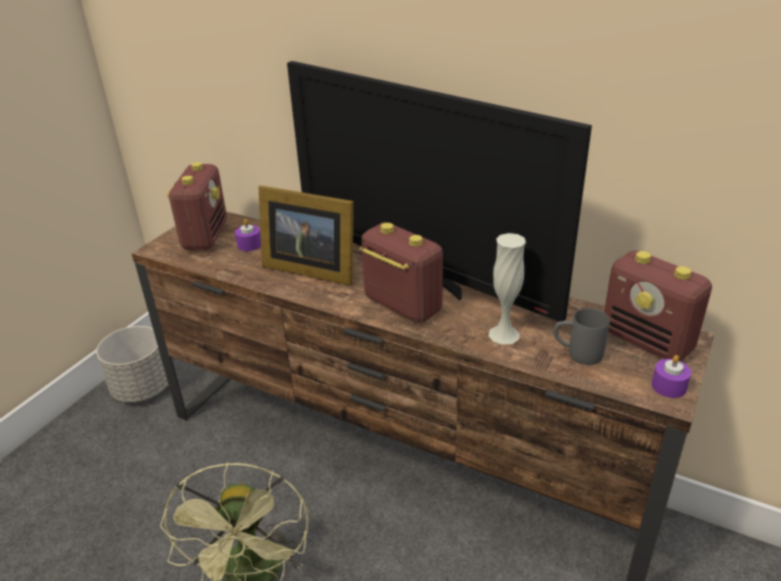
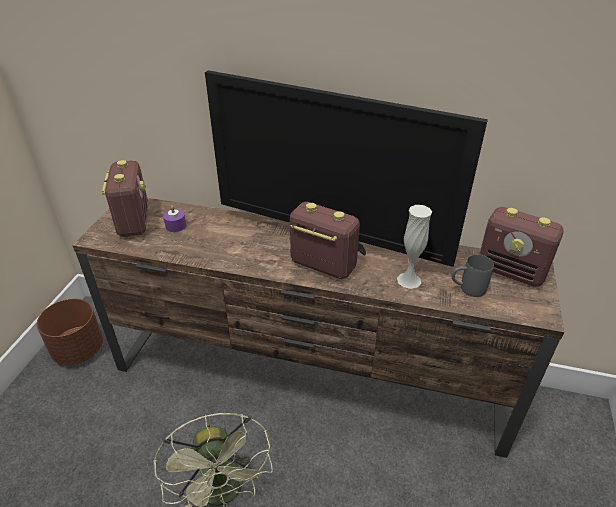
camera: 15 degrees left, 5 degrees up
(142, 388) = (78, 350): grey planter -> brown planter
(309, 268) = (235, 241): picture frame -> none
(668, 386) = (539, 306): purple candle -> none

